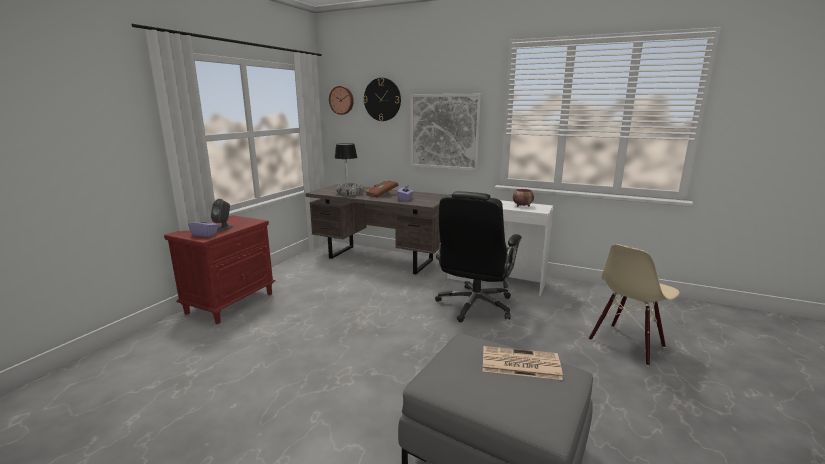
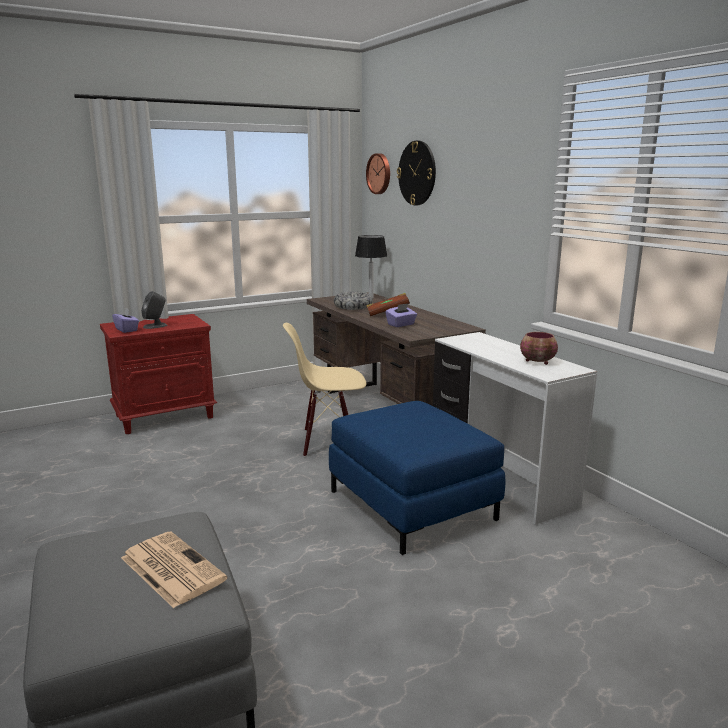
camera: 35 degrees right, 0 degrees up
(444, 131) = (480, 226): picture -> none
(475, 306) = (411, 505): black office chair -> blue ottoman
(627, 344) = (564, 651): beige chair -> beige chair (328, 442)

